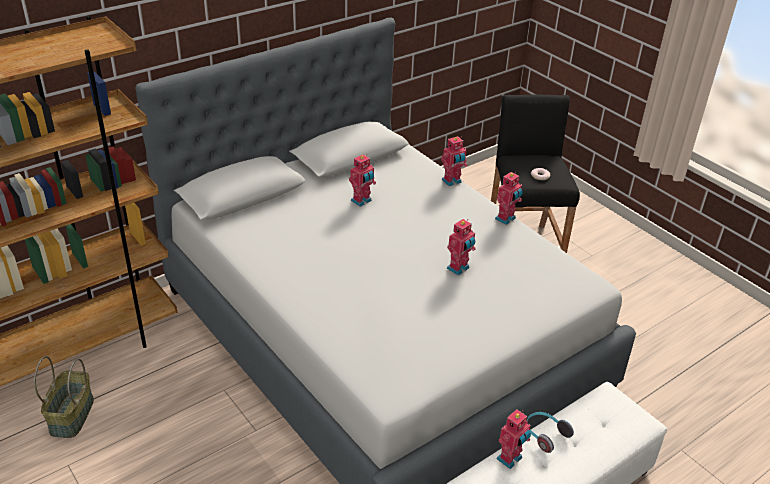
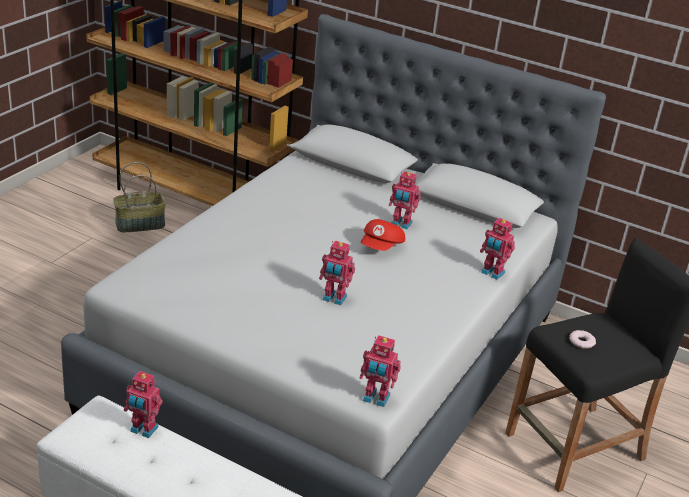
camera: 65 degrees right, 5 degrees down
(392, 221) = (381, 247): none -> red cap
(506, 219) = (453, 319): toy robot -> toy robot (375, 399)
(545, 435) = (188, 451): headphones -> none

